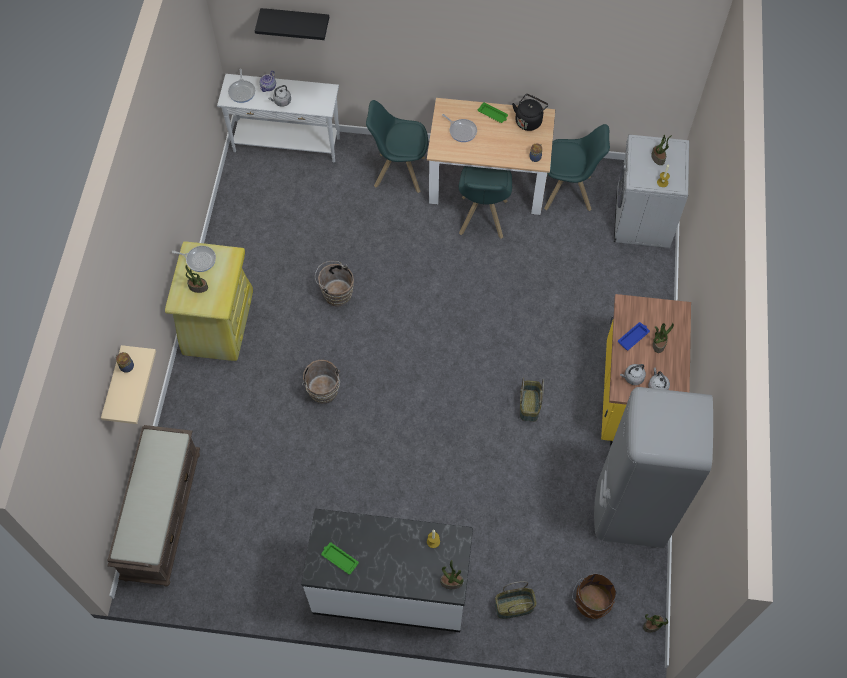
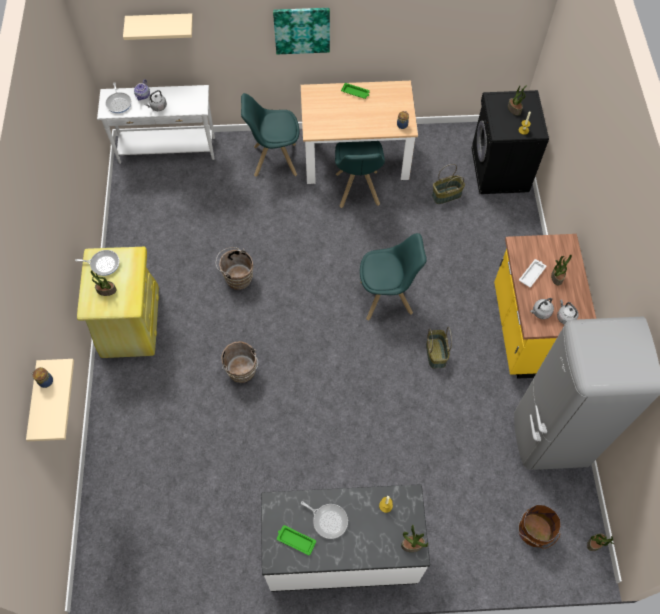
camera: 10 degrees left, 0 degrees up
(161, 514) = (105, 517): brown bench -> none
(296, 21) = (161, 25): black shelf -> beige shelf
(441, 44) = (302, 30): none -> picture
(461, 131) = (330, 111): frying pan -> frying pan (328, 520)
(514, 607) = (462, 549): basket -> basket (446, 195)
(529, 120) = (389, 93): black kettle -> none
(568, 192) = (429, 156): turquoise chair -> turquoise chair (387, 298)
(633, 337) = (532, 274): blue tray -> white tray
(640, 218) = (498, 170): white washing machine -> black washing machine

